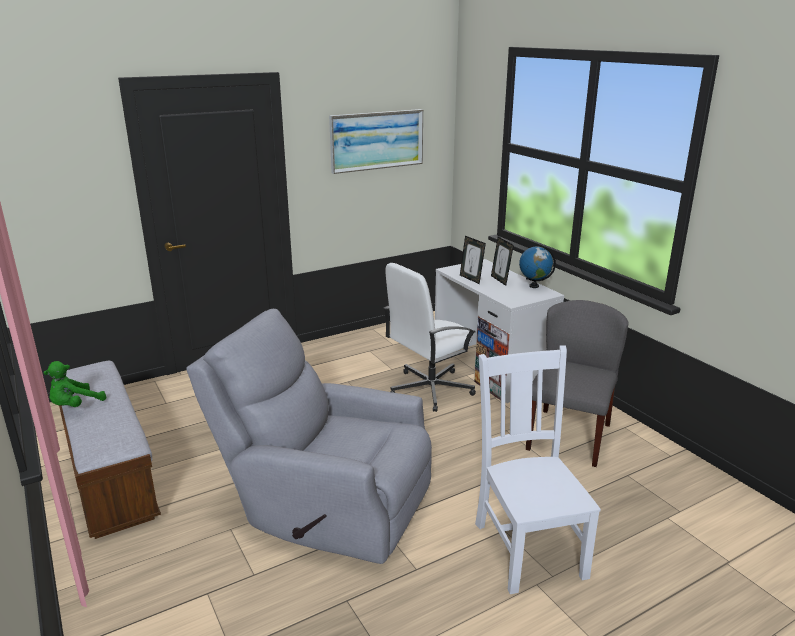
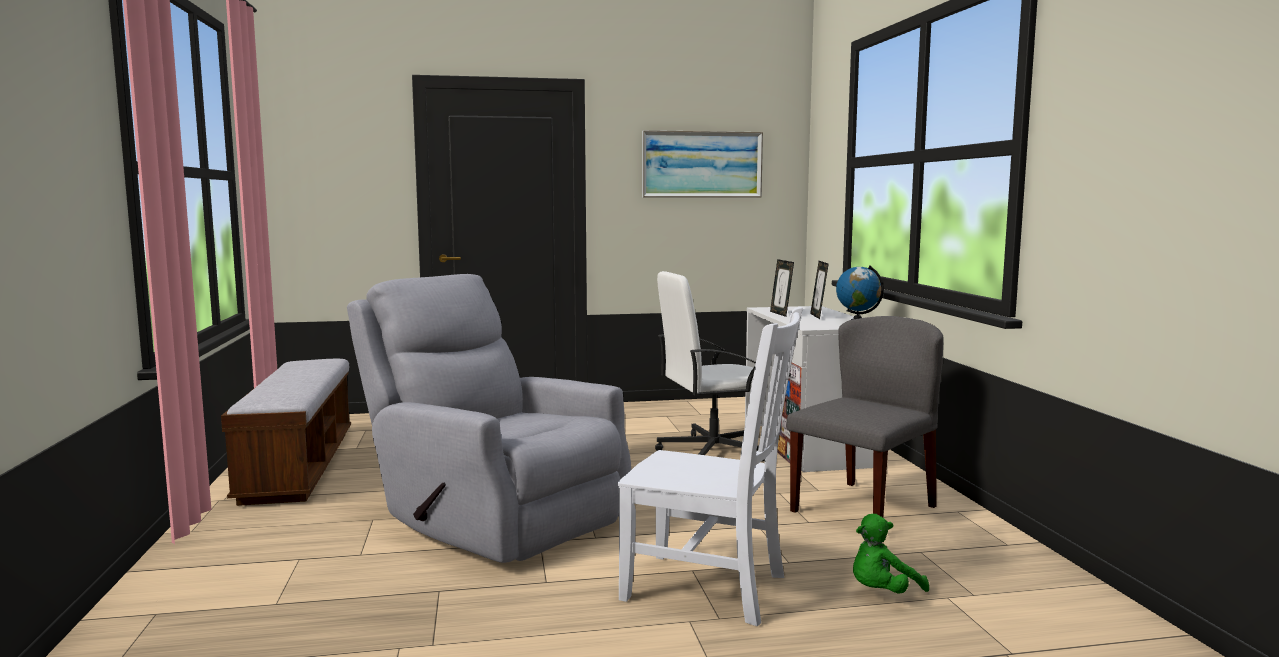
camera: 20 degrees right, 15 degrees down
(75, 405) = (275, 376): green plush toy -> green plush toy (882, 592)
(528, 546) = (710, 588): white chair -> white chair turned 105 degrees clockwise

